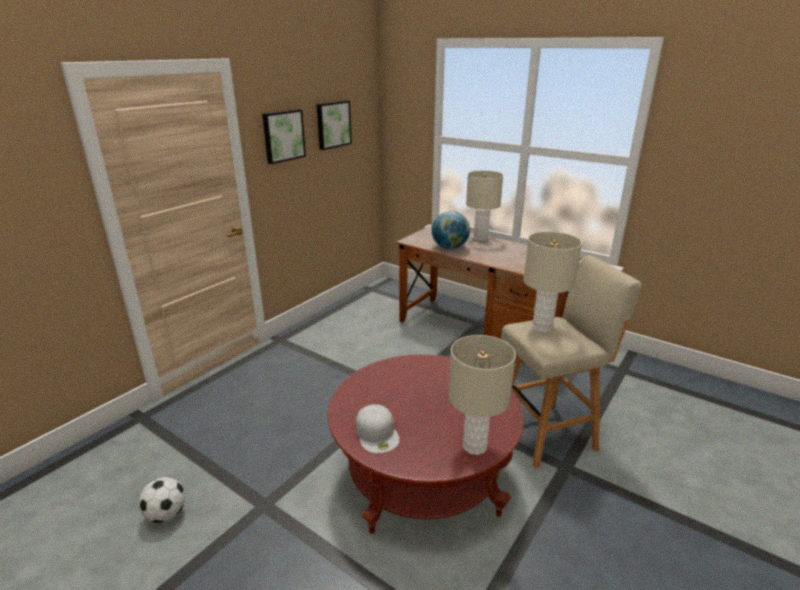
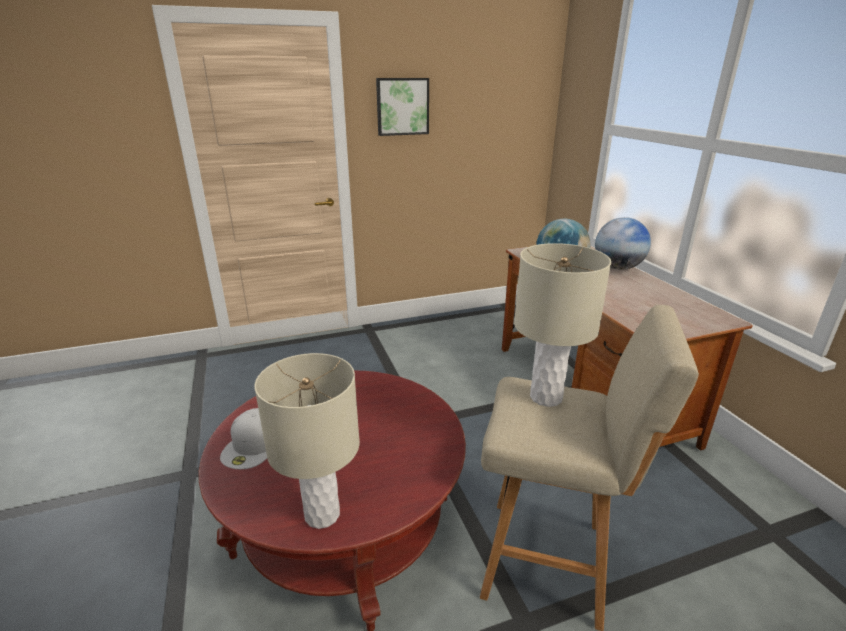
camera: 35 degrees right, 0 degrees up
(167, 514) = (125, 442): football -> none
(332, 124) = (477, 101): picture -> none
(480, 238) = (617, 268): beige table lamp -> globe

